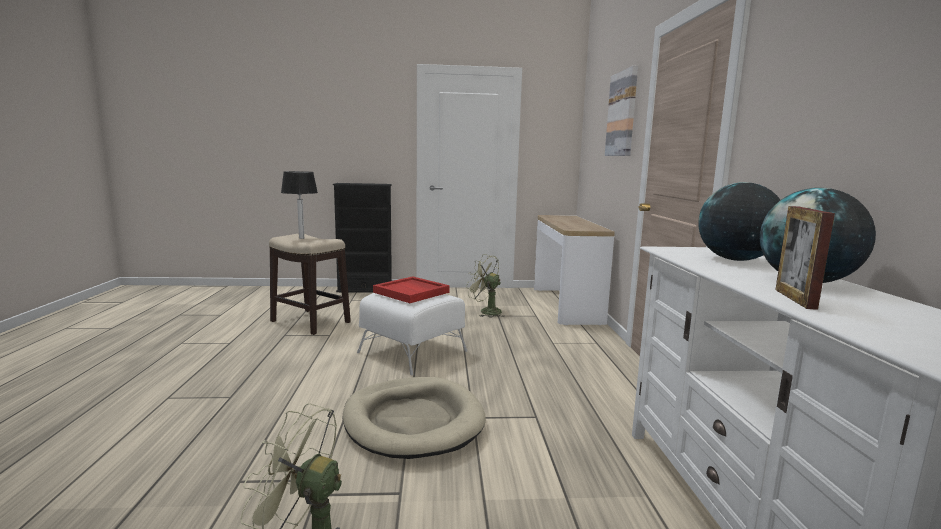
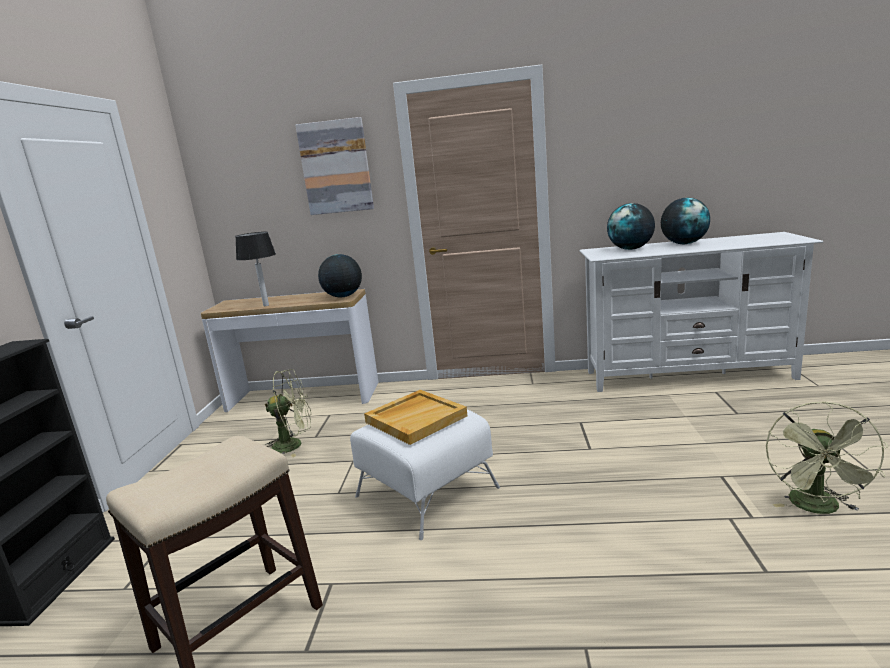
camera: 80 degrees left, 5 degrees up
(302, 238) = (180, 481): table lamp -> table lamp (266, 305)
(412, 292) = (416, 419): red tray -> beige tray
(413, 421) = (607, 478): beige dog bed -> none
(486, 311) = (294, 444): green fan -> green fan turned 135 degrees counterclockwise
(581, 229) = (343, 296): none -> globe
(795, 299) = (728, 245): picture frame -> none

